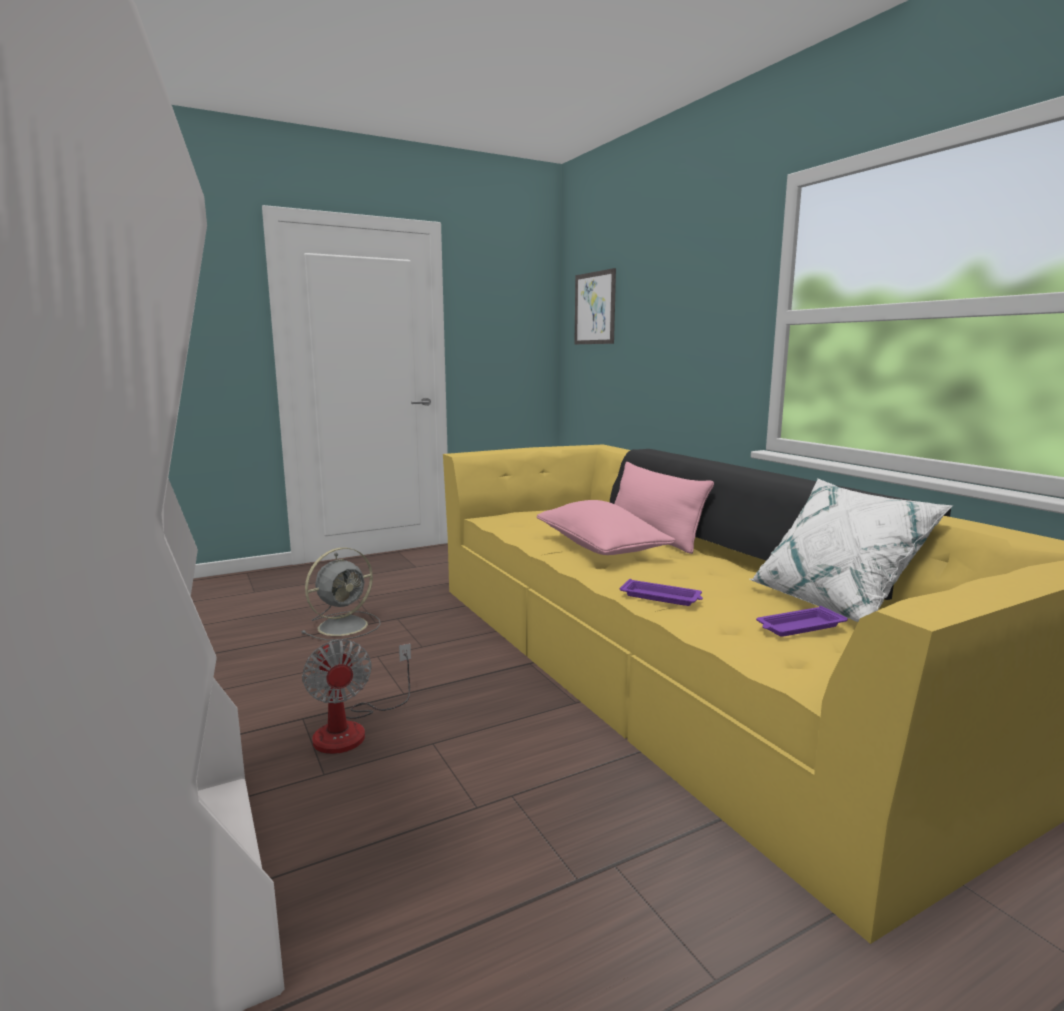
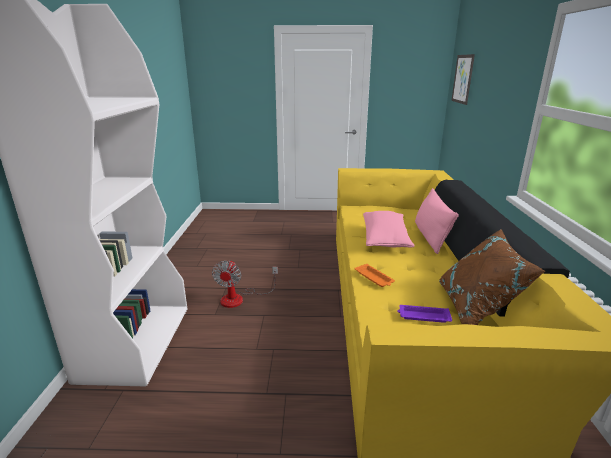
camera: 30 degrees right, 10 degrees up
(345, 625) = (275, 248): grey fan -> none
(662, 597) = (374, 278): purple tray -> orange tray
(835, 604) = (477, 308): white pillow -> brown pillow

